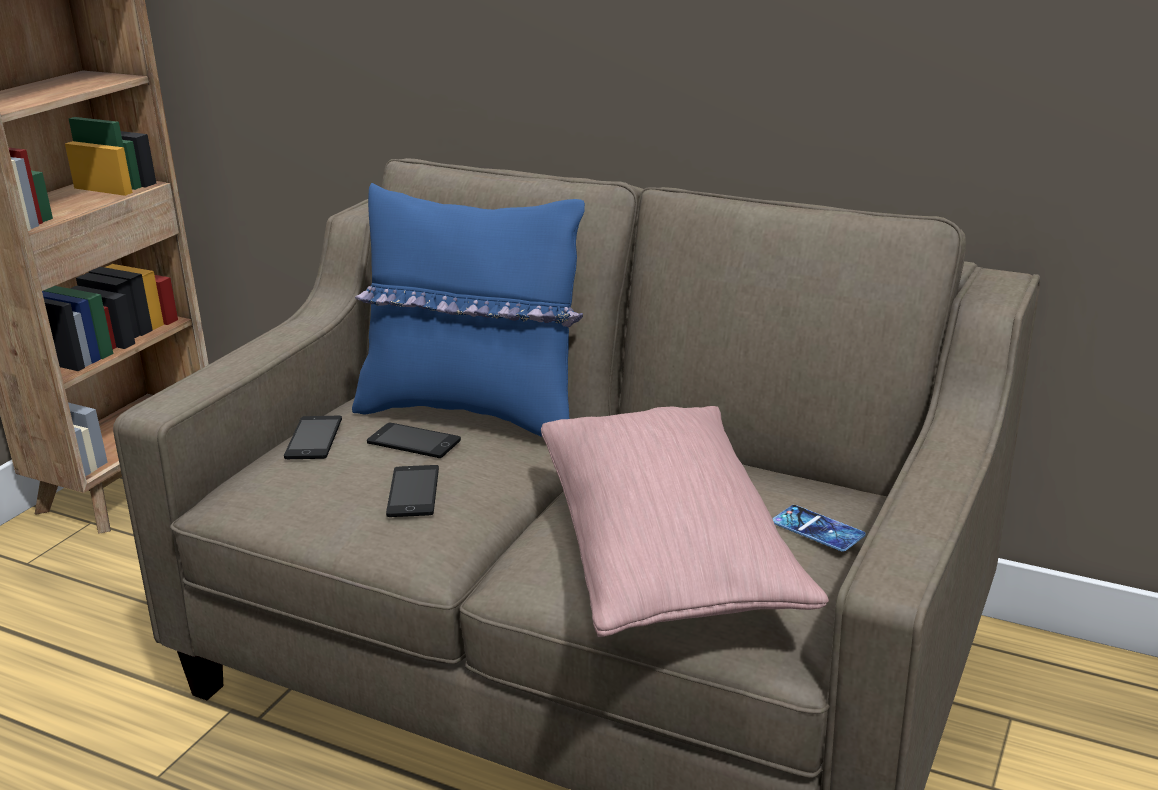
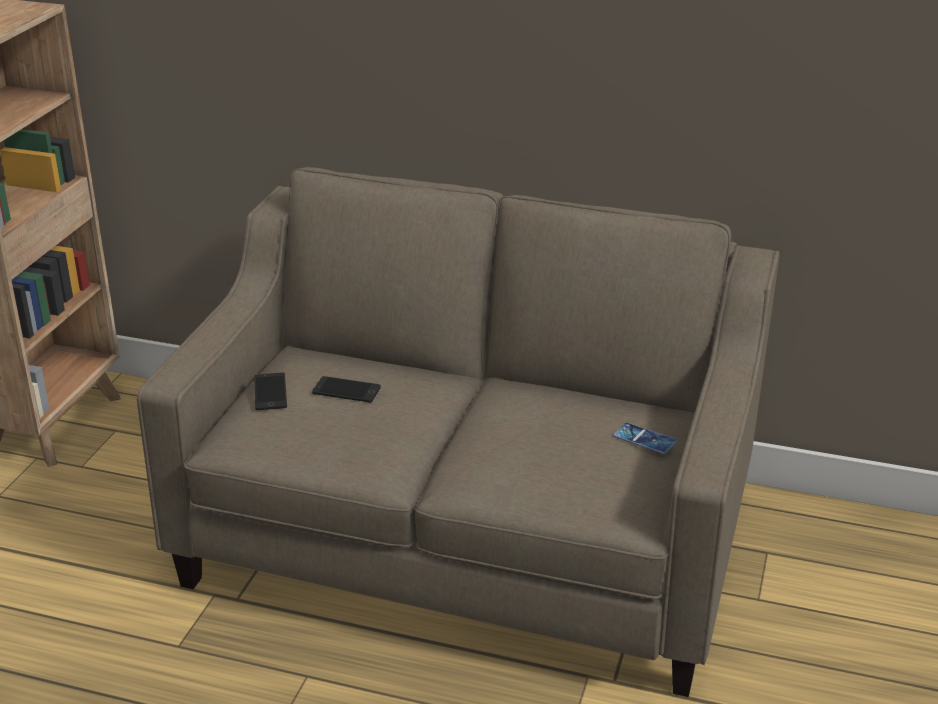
camera: 10 degrees left, 5 degrees up
(413, 492) = (361, 430): phone -> none
(473, 413) = (379, 363): blue pillow -> none
(665, 553) = (549, 463): pink pillow -> none

